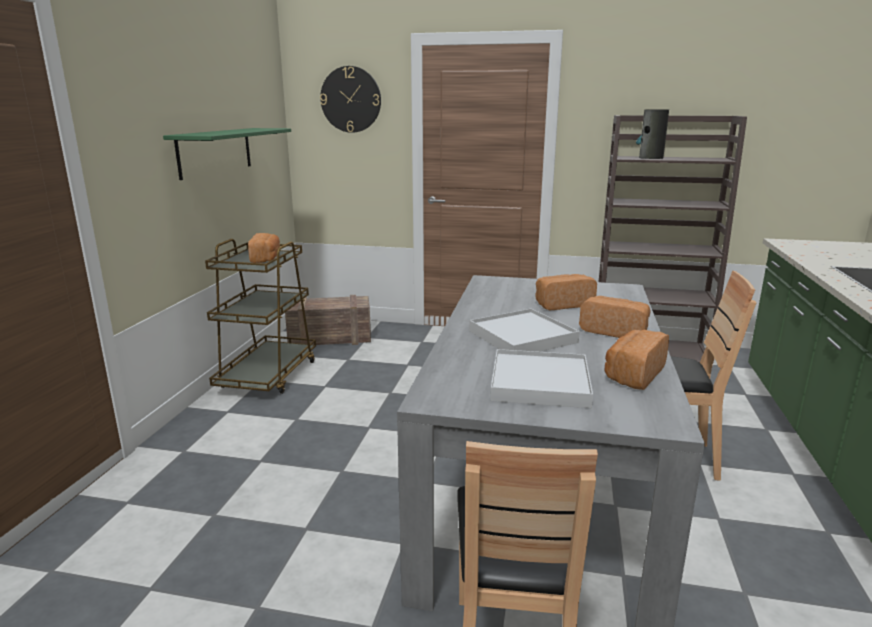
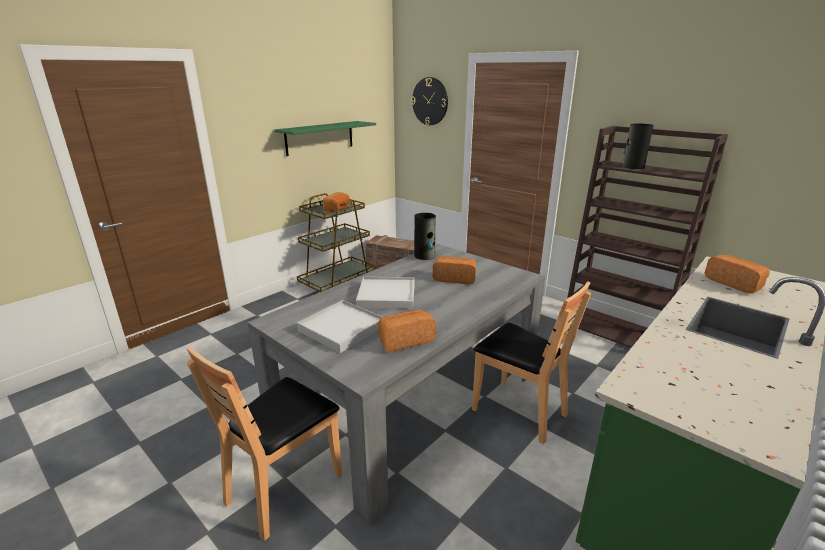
camera: 30 degrees right, 5 degrees up
(484, 289) = (425, 256): none -> vase
(615, 331) = (451, 307): bread -> bread (734, 283)

